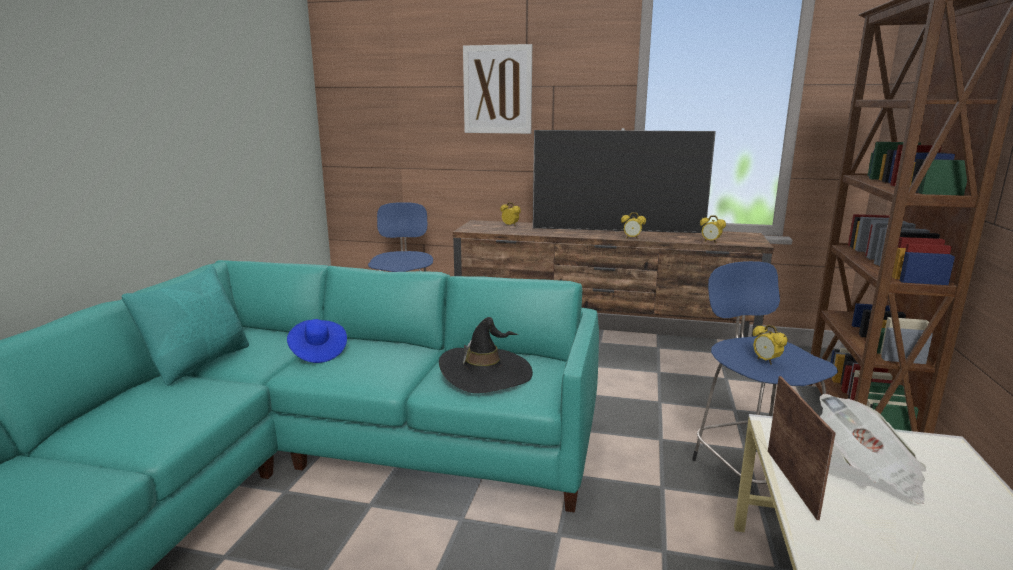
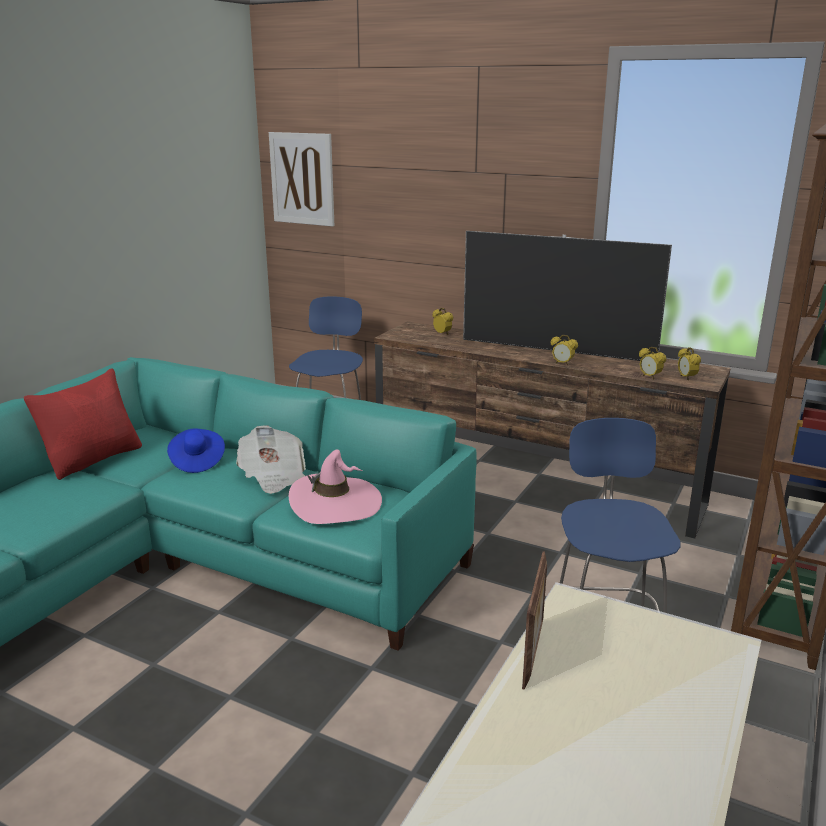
camera: 15 degrees right, 5 degrees up
(200, 363) = (94, 459): turquoise pillow -> red pillow
(485, 373) = (335, 503): black hat -> pink hat
(497, 90) = (444, 175): picture -> picture (302, 179)
(766, 361) = (610, 529): alarm clock -> alarm clock (686, 378)
(868, 471) = (619, 656): newspaper -> newspaper (272, 476)

